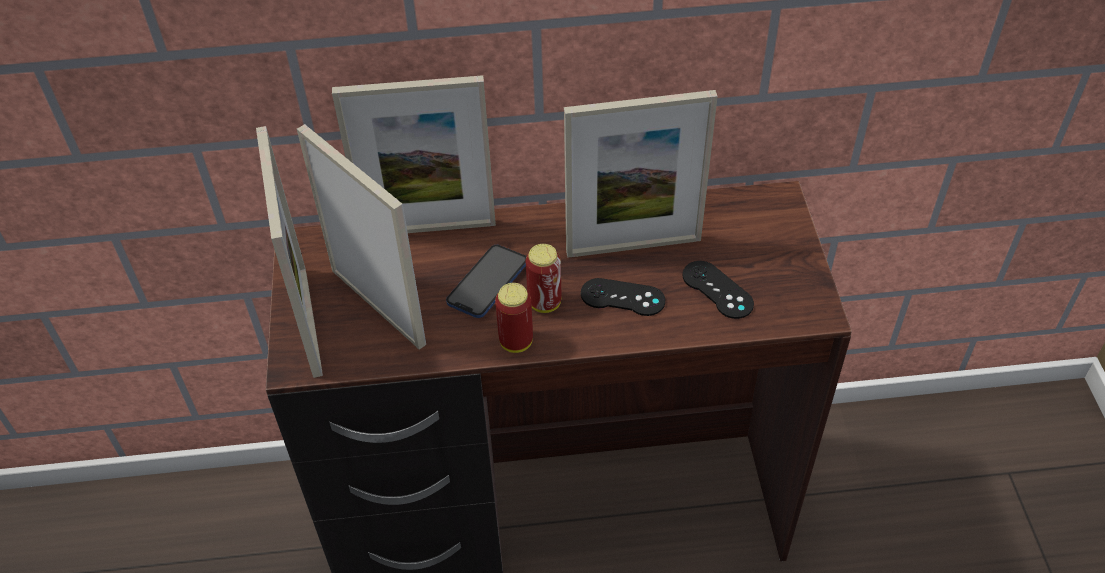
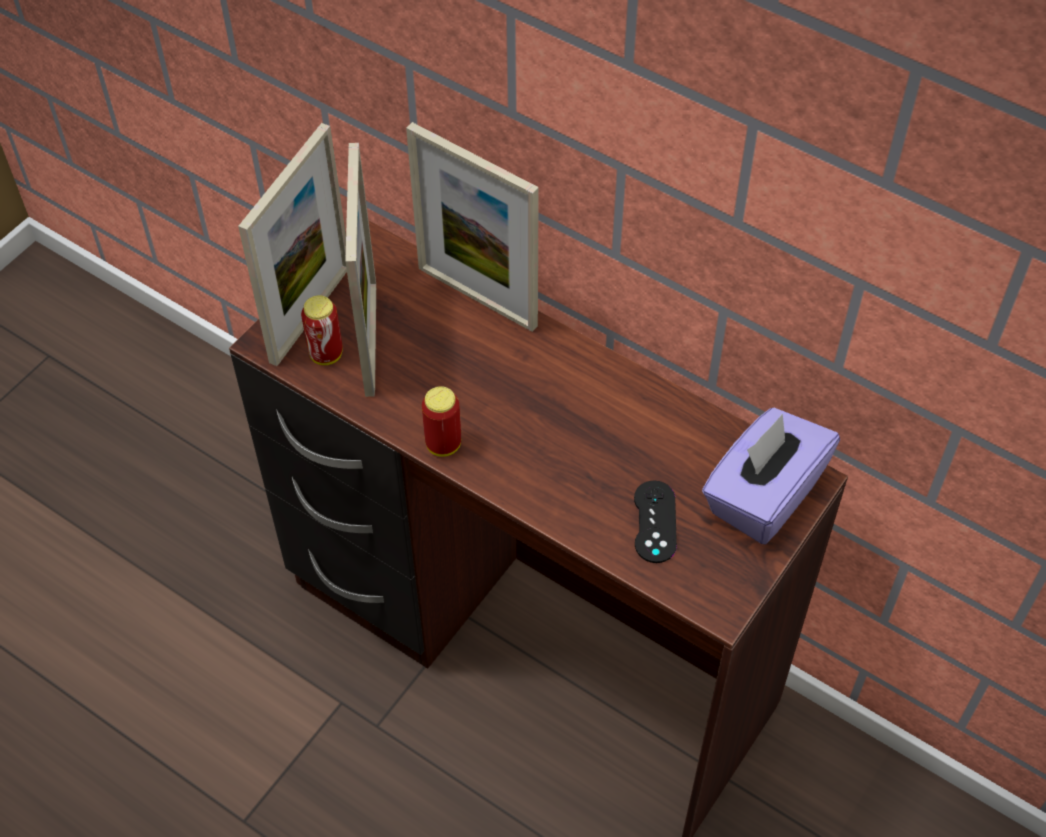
camera: 40 degrees right, 5 degrees up
(487, 283) = (473, 378): phone -> none
(544, 302) = (500, 428): can -> can (326, 354)
(622, 297) = (567, 469): black game controller -> none
(633, 246) = (627, 431): picture frame -> none
(764, 226) = (763, 495): none -> purple tissue box

